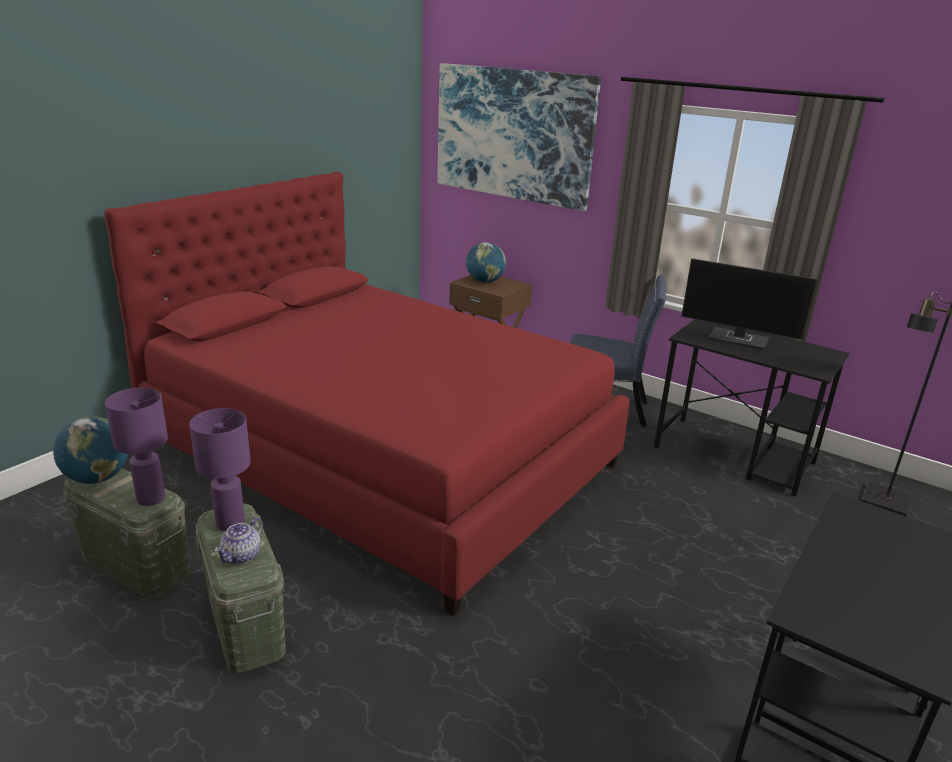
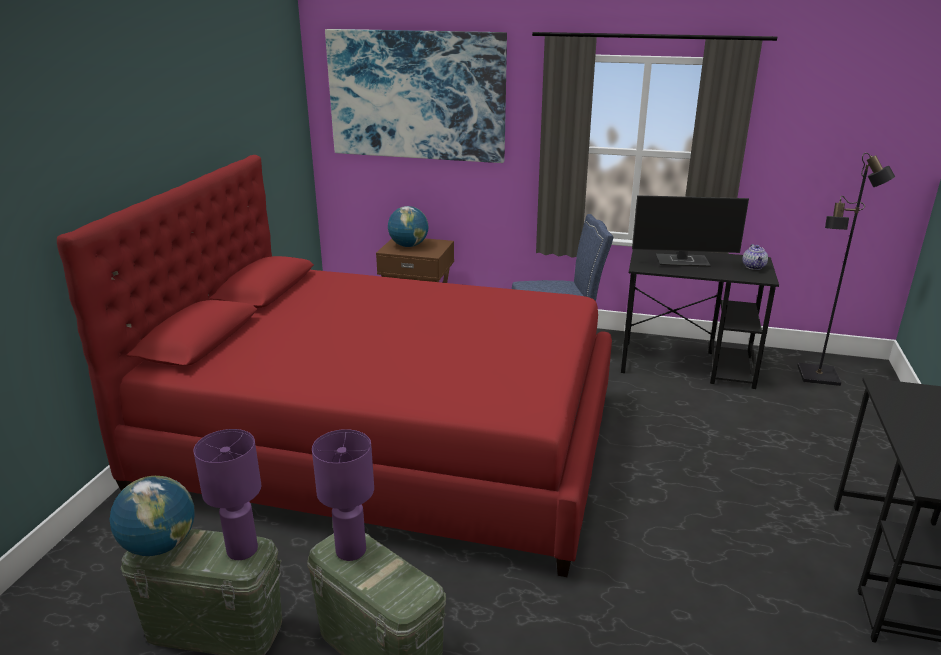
camera: 20 degrees left, 0 degrees up
(242, 556) = (391, 580): teapot -> teapot (754, 267)

